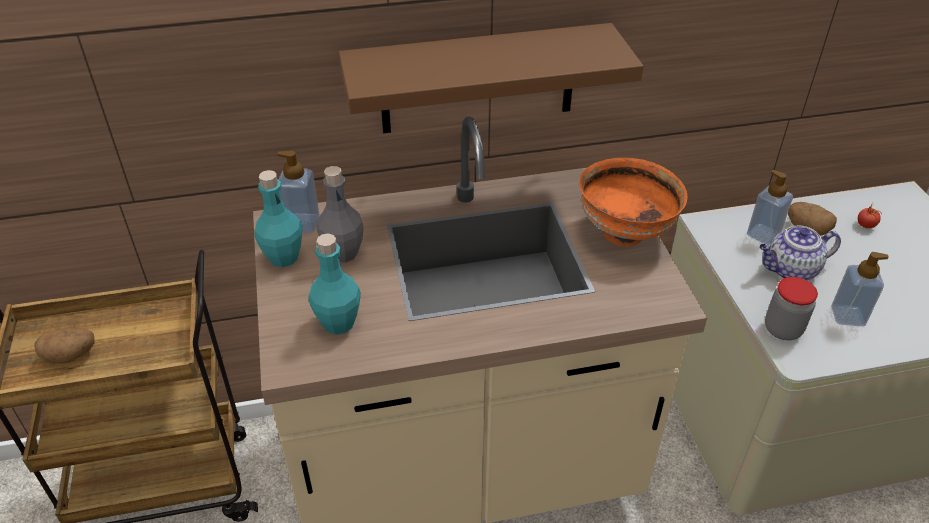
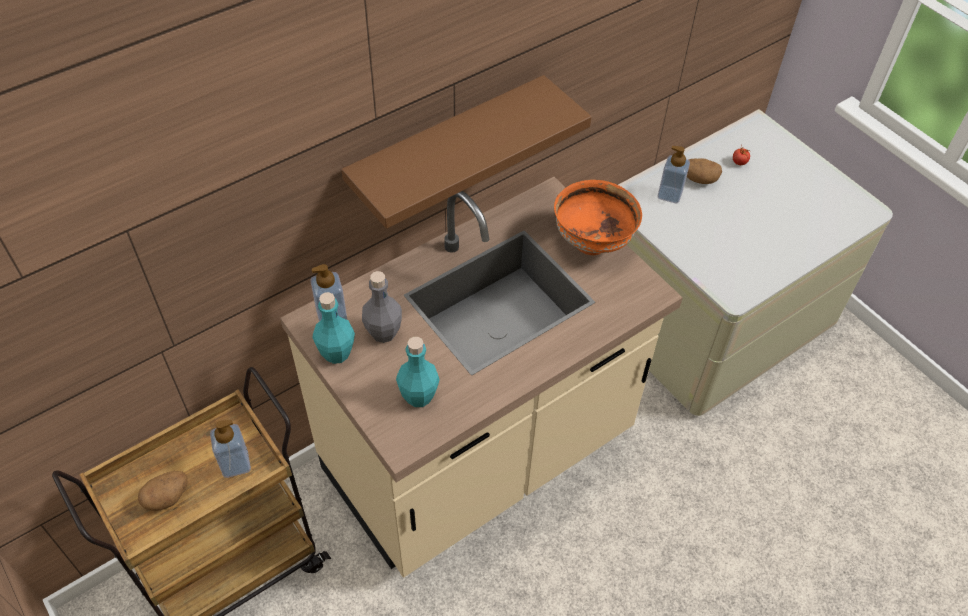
camera: 25 degrees left, 10 degrees up
(782, 329) = (715, 275): jar -> none
(790, 270) = (701, 221): teapot -> none
(847, 316) = (754, 248): soap dispenser -> soap dispenser (235, 464)

